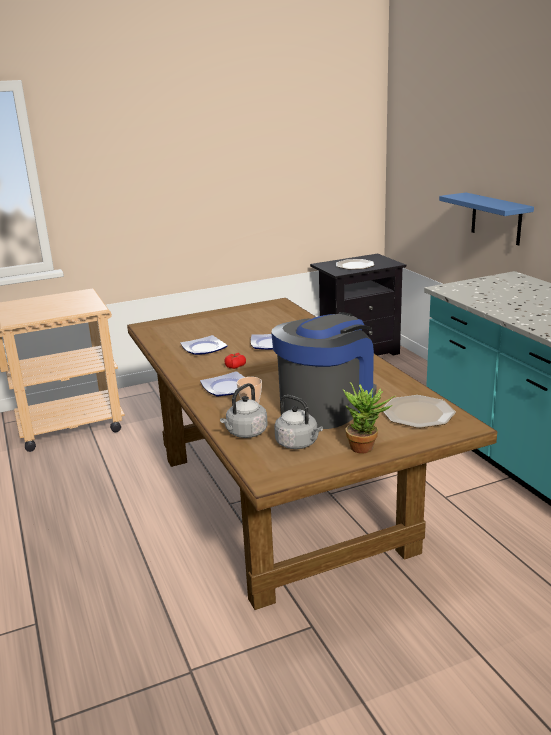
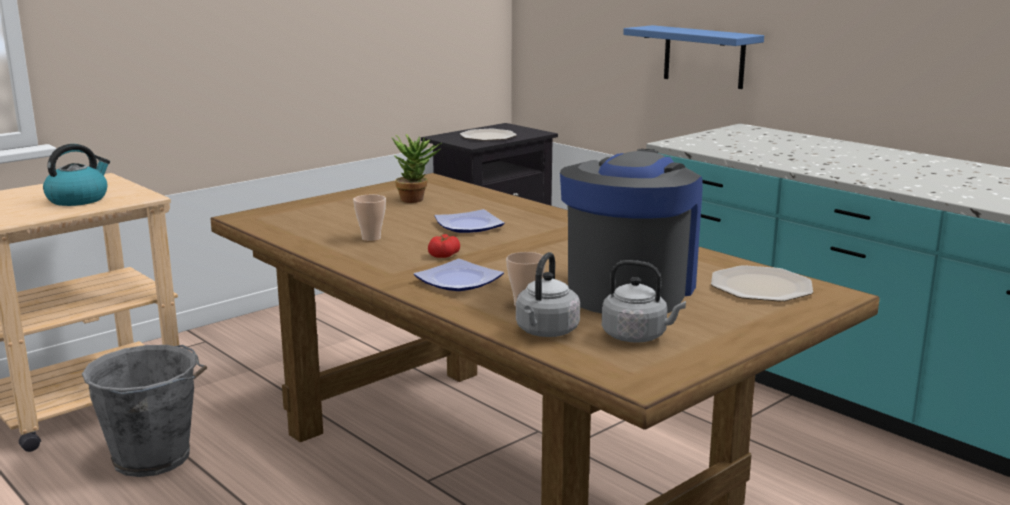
camera: 20 degrees left, 5 degrees down
(60, 308) = (78, 199): none -> kettle
(89, 465) = (155, 458): none -> grey bucket
(203, 349) = (371, 238): plate -> cup
(366, 447) = (736, 331): potted plant -> potted plant (416, 199)

